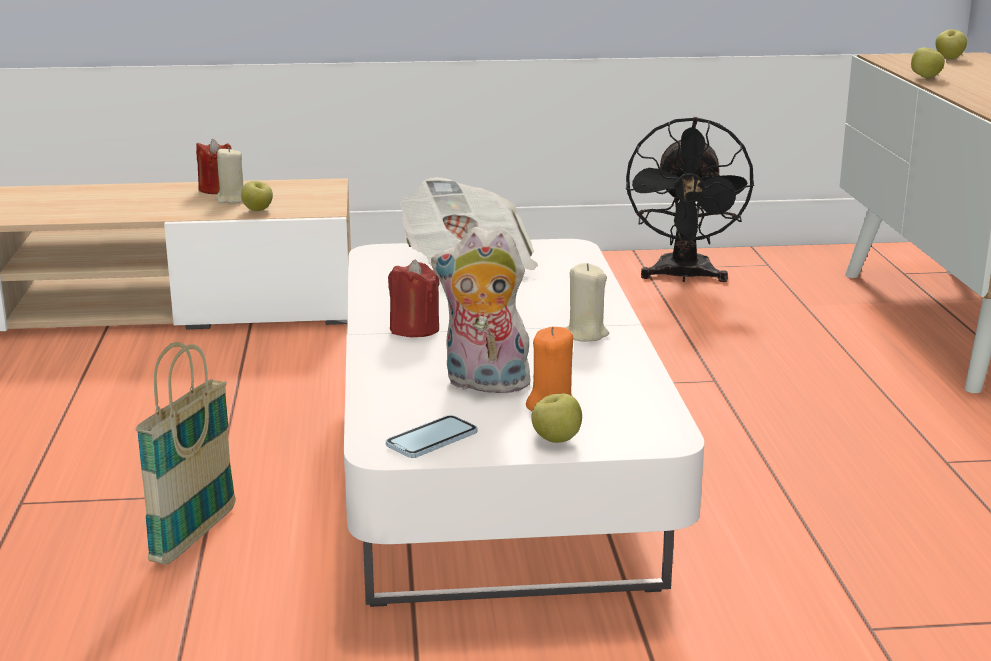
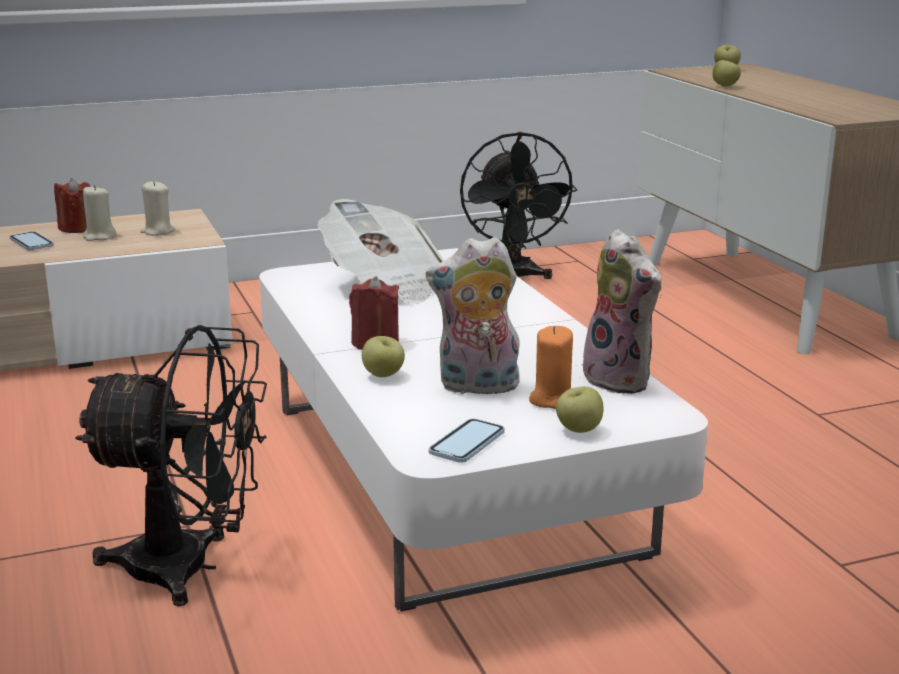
camera: 15 degrees left, 0 degrees up
(165, 201) = (31, 243): none -> phone
(194, 535) = (190, 568): basket -> black fan
(258, 210) = (133, 245): apple -> apple (383, 376)
(585, 334) = (533, 332): beige candle -> beige candle (158, 232)
(642, 393) = (622, 380): none -> plush toy

